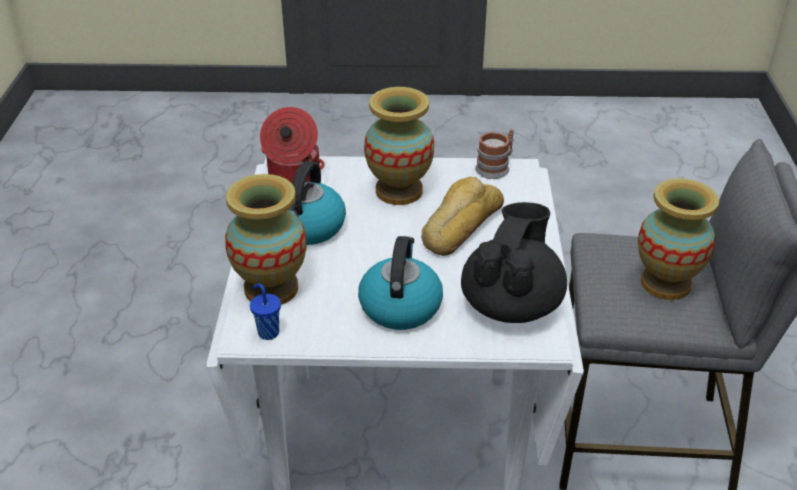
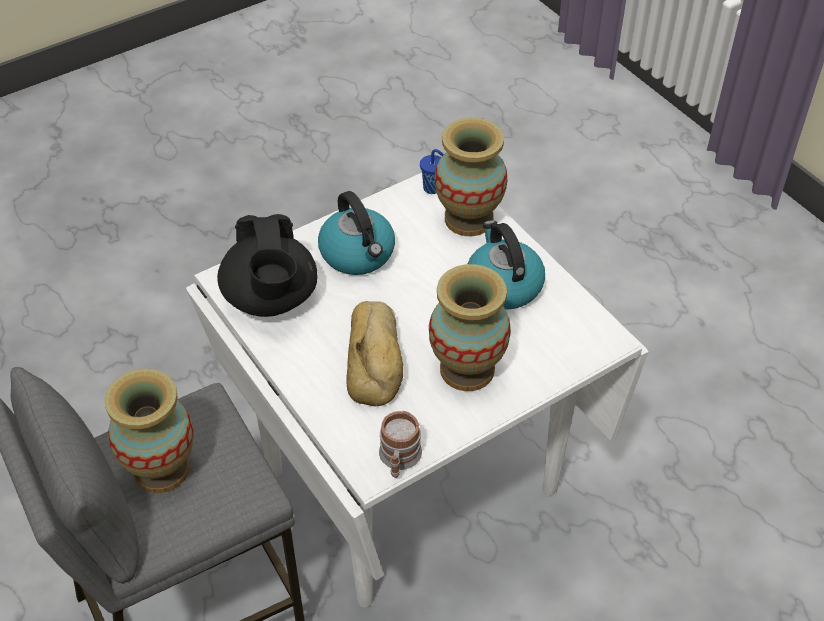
camera: 145 degrees right, 10 degrees up
(293, 176) = (582, 333): cooking pot -> none

